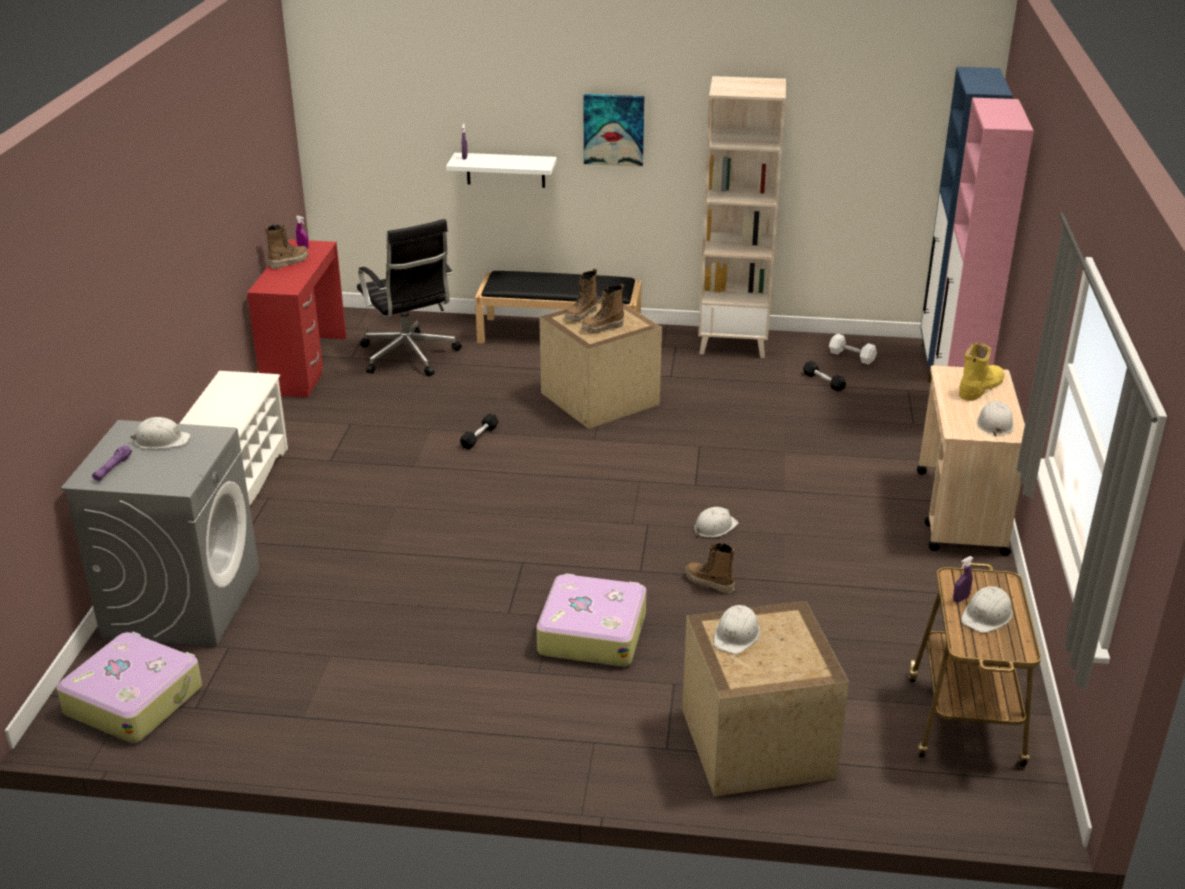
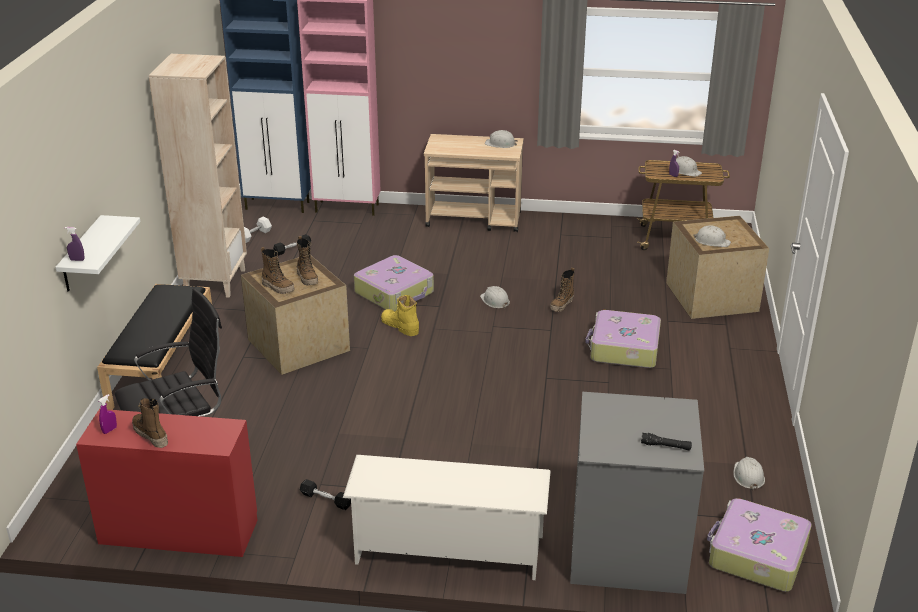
camera: 90 degrees left, 0 degrees up
(112, 468) = (665, 446): purple flashlight -> black flashlight
(161, 440) = (612, 427): white hard hat -> white hard hat (748, 476)
(479, 437) = (356, 405): black dumbbell -> black dumbbell (326, 500)
(613, 129) = (117, 162): picture -> none
(725, 453) = (395, 293): none -> suitcase
(980, 388) = (455, 143): yellow boot -> yellow boot (400, 326)

